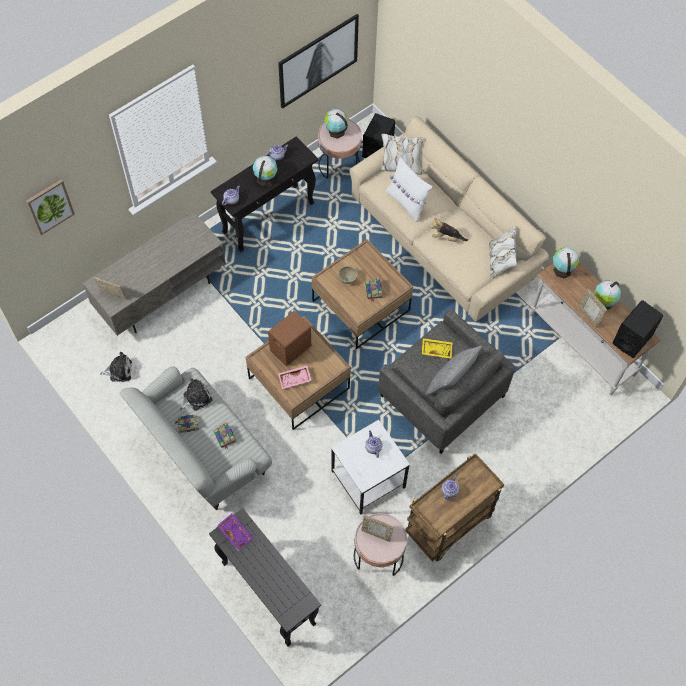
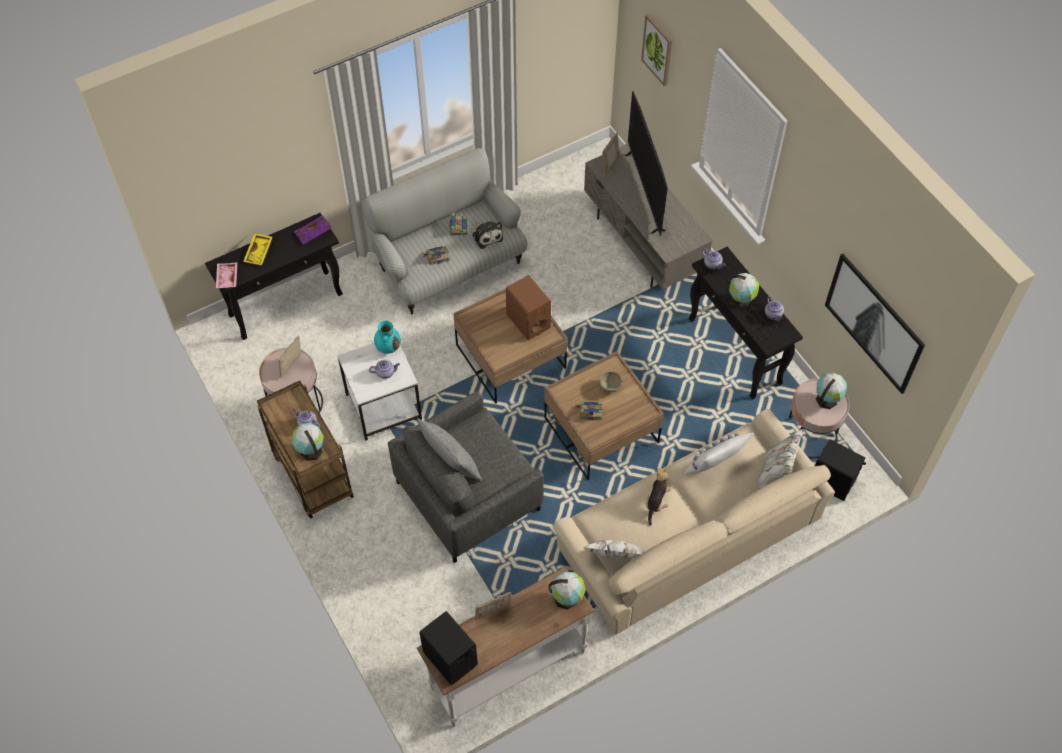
camera: 100 degrees right, 5 degrees down
(119, 370) = (554, 202): plush toy -> none
(143, 265) = (645, 192): none -> television
(295, 379) = (489, 321): pink tray -> pink tray (226, 278)
(345, 450) = (388, 347): none -> turquoise vase
(436, 349) = (496, 457): yellow tray -> yellow tray (259, 252)
(603, 302) = (509, 637): globe -> globe (310, 450)

